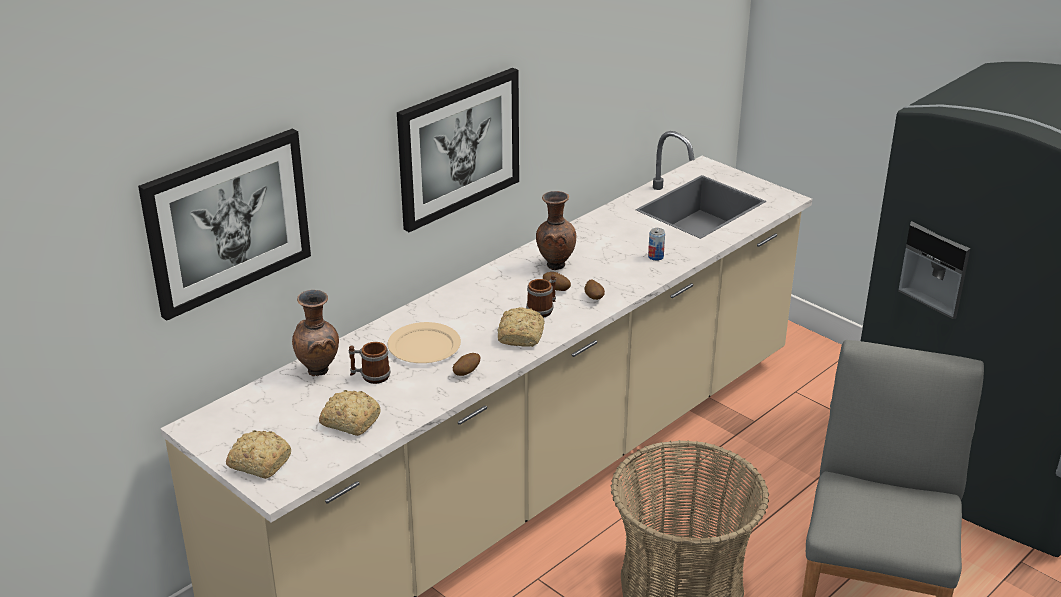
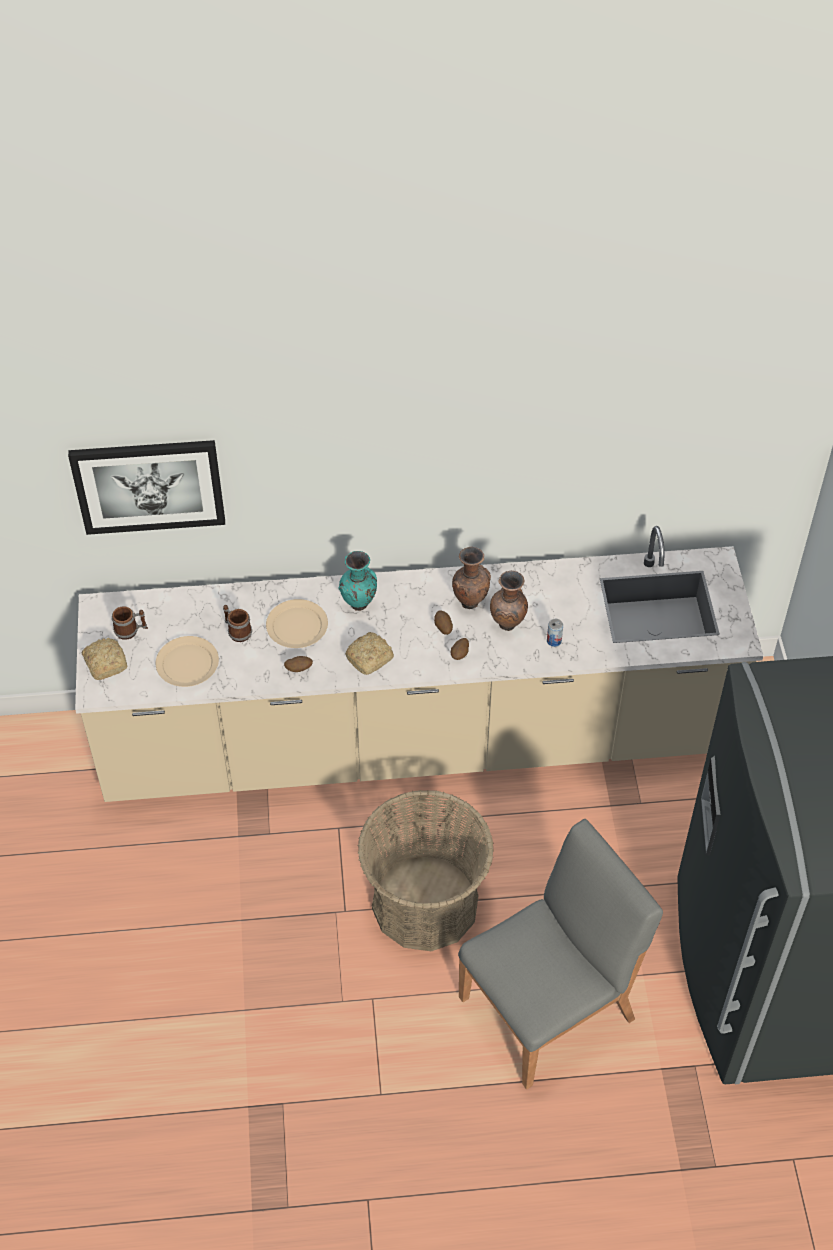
camera: 40 degrees right, 20 degrees up
(319, 371) = (211, 605): brown vase -> brown vase (508, 625)
(350, 421) = (187, 663): bread -> beige plate
(458, 147) = (398, 482): picture -> none
(463, 308) = (359, 605): none -> turquoise vase
(543, 309) = (412, 642): mug -> mug (131, 630)

